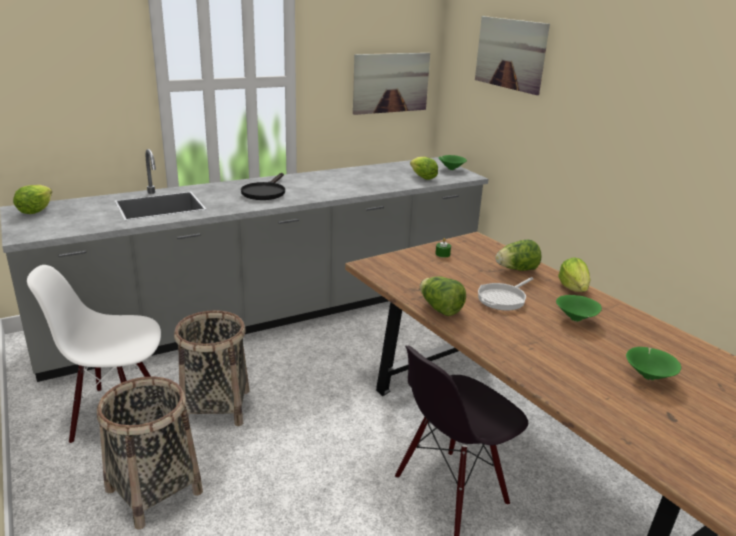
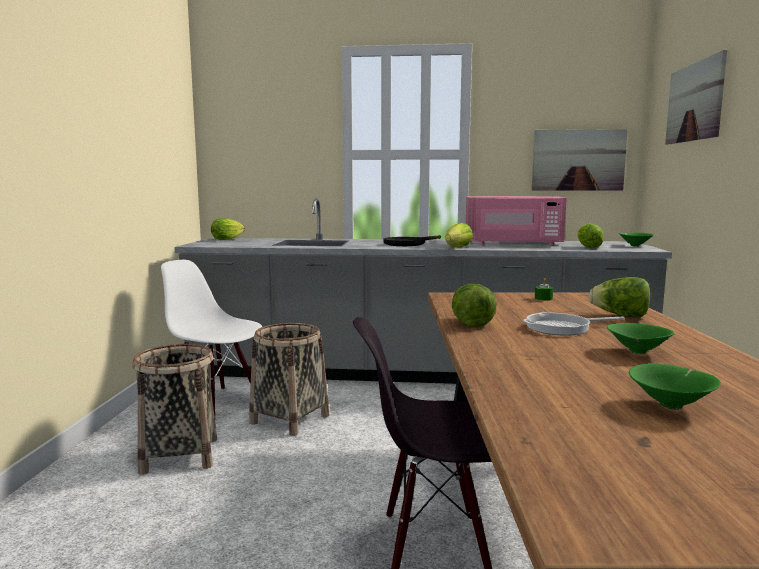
camera: 35 degrees right, 15 degrees down
(356, 177) = (513, 243): none -> pink microwave
(573, 288) = (679, 335): lettuce -> lettuce (458, 247)

